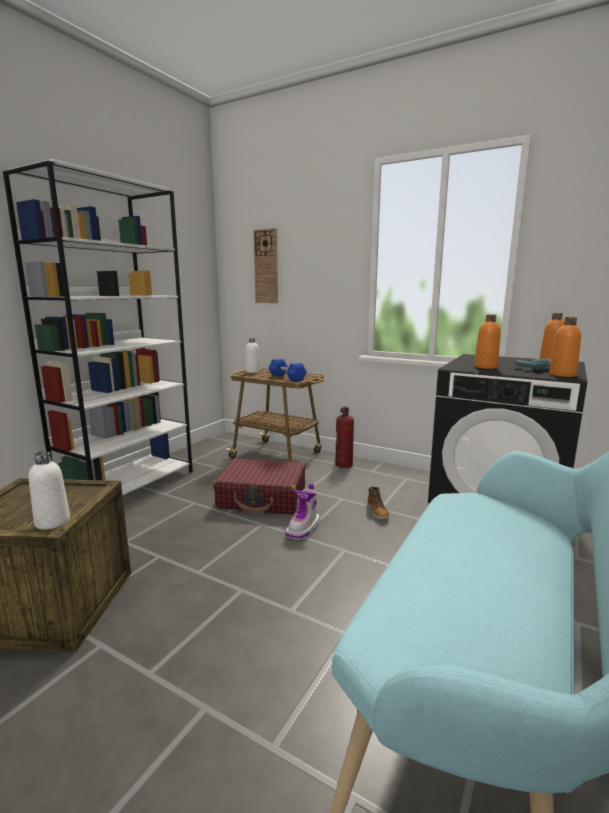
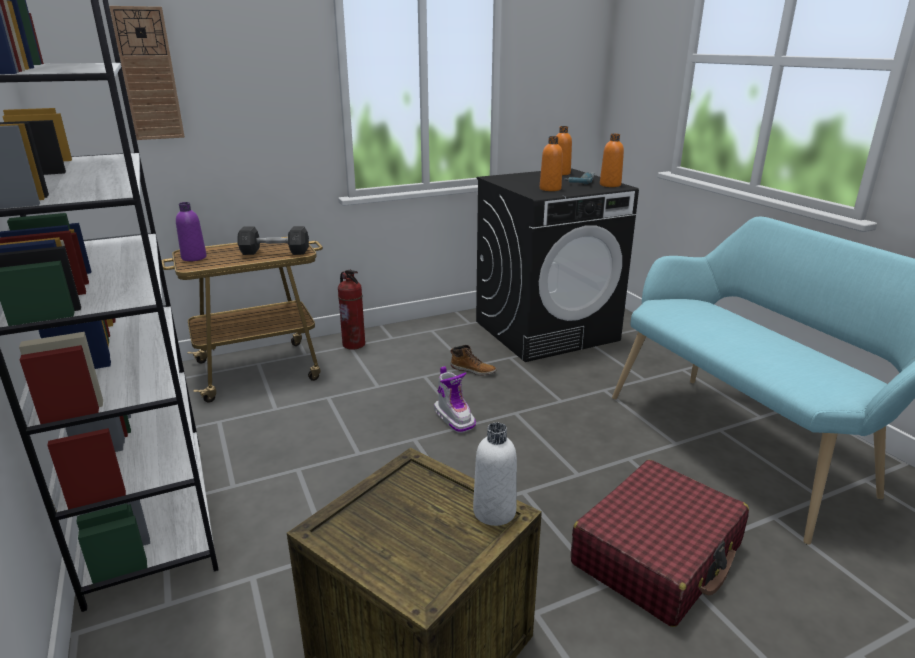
camera: 55 degrees left, 10 degrees up
(252, 371) = (194, 258): white bottle -> purple bottle
(262, 498) = (357, 418): red suitcase -> red suitcase (657, 555)
(287, 377) = (275, 252): blue dumbbell -> grey dumbbell

